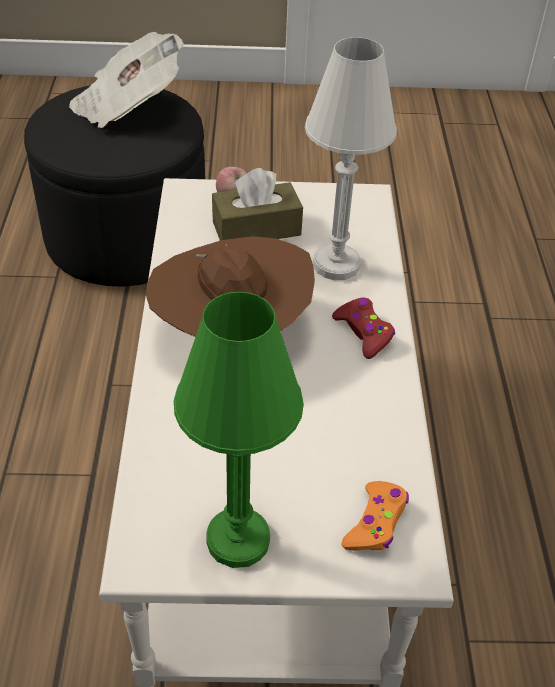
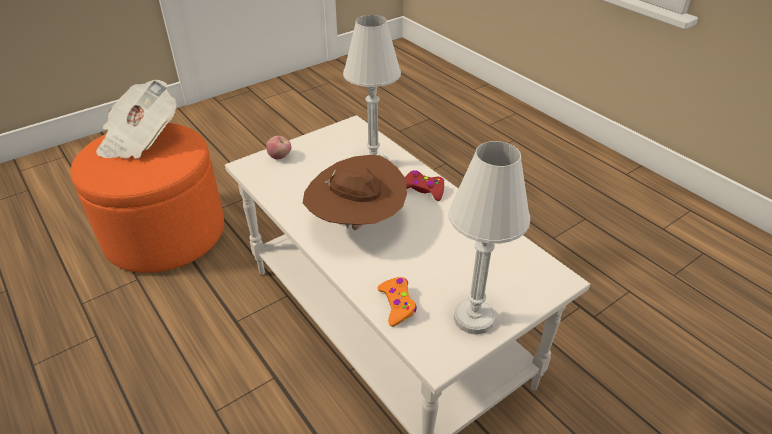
camera: 35 degrees left, 5 degrees down
(126, 238) = (165, 234): black ottoman -> orange ottoman
(238, 540) = (473, 318): green table lamp -> white table lamp
(256, 228) = (311, 166): brown tissue box -> none
(376, 523) = (525, 271): orange game controller -> orange game controller (397, 304)

